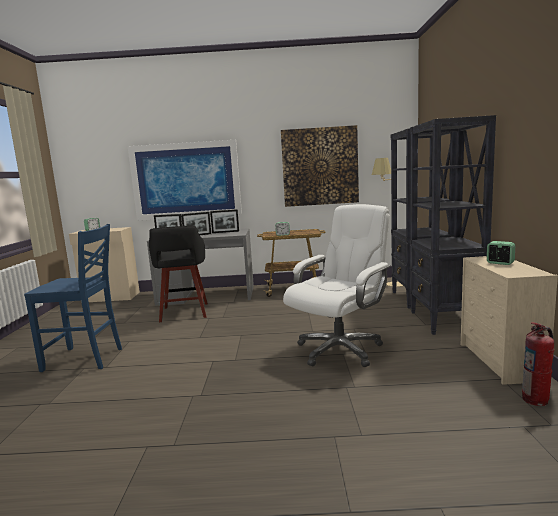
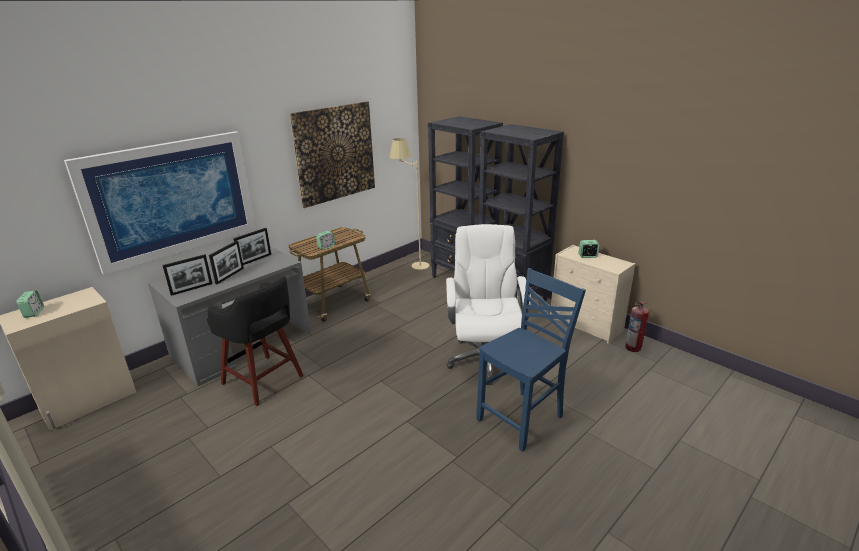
camera: 45 degrees left, 15 degrees up
(85, 359) = (264, 494): blue chair -> blue chair (522, 419)

